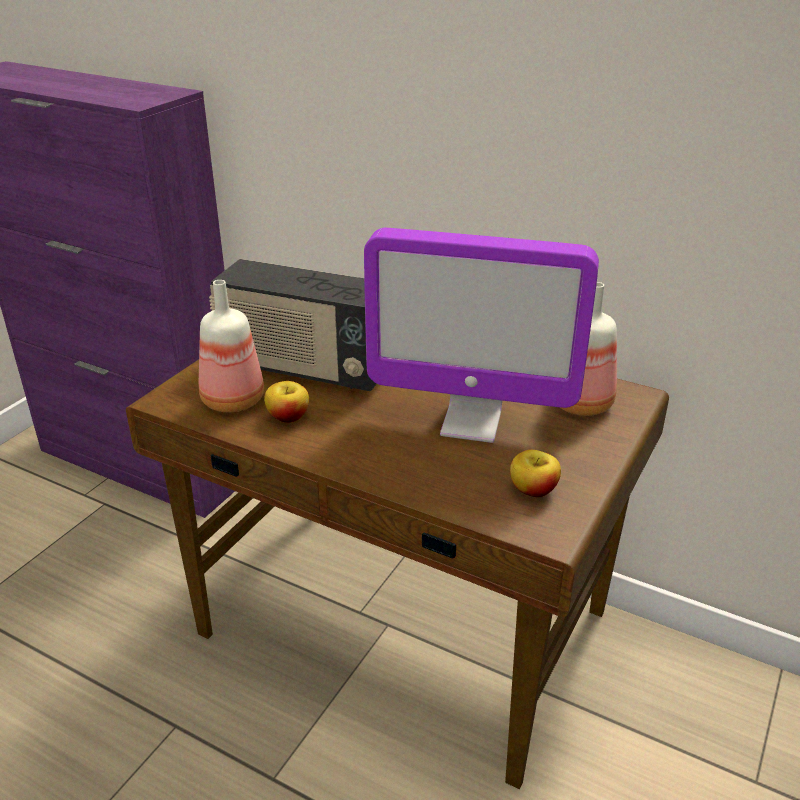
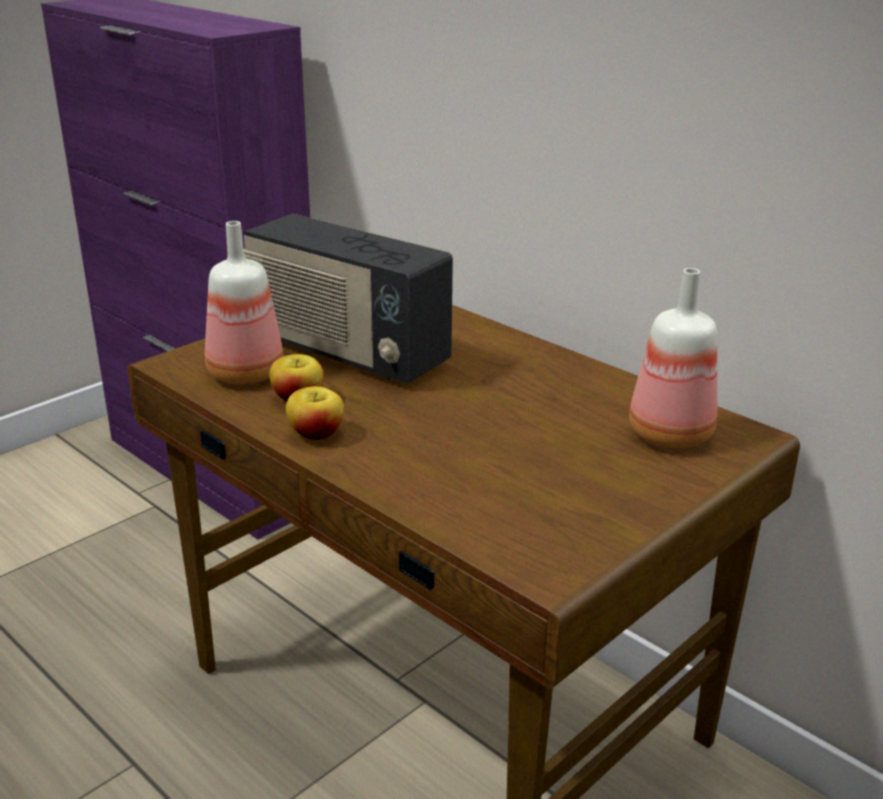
camera: 15 degrees right, 5 degrees down
(471, 423) = (514, 435): monitor -> none
(533, 490) = (552, 520): apple -> apple (316, 433)

